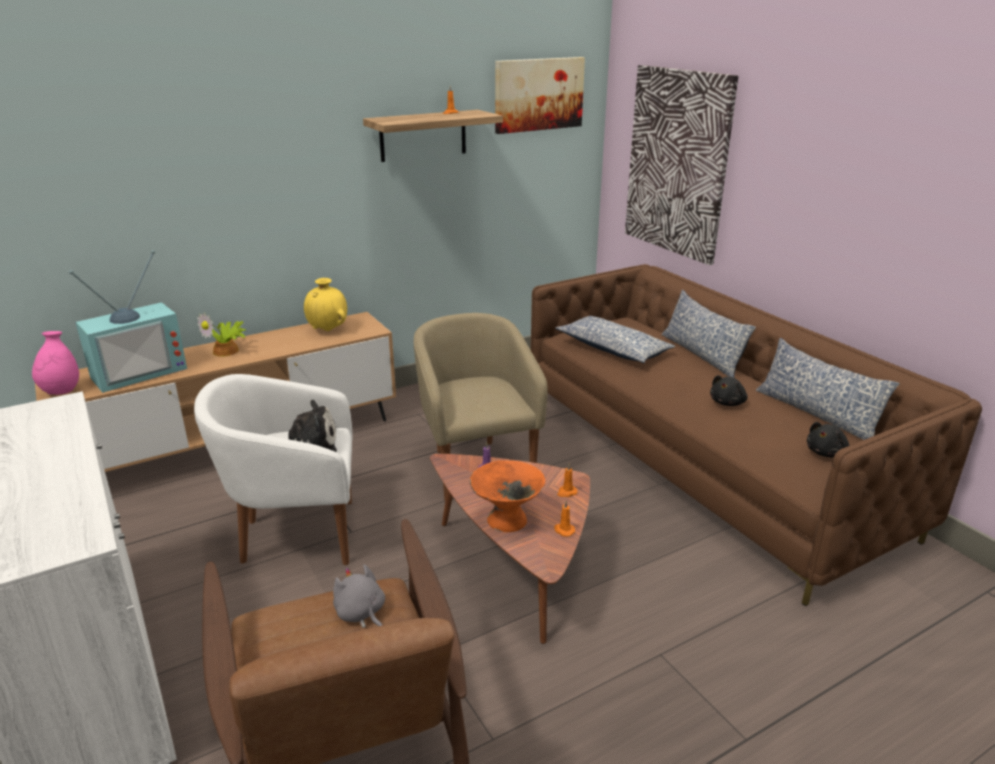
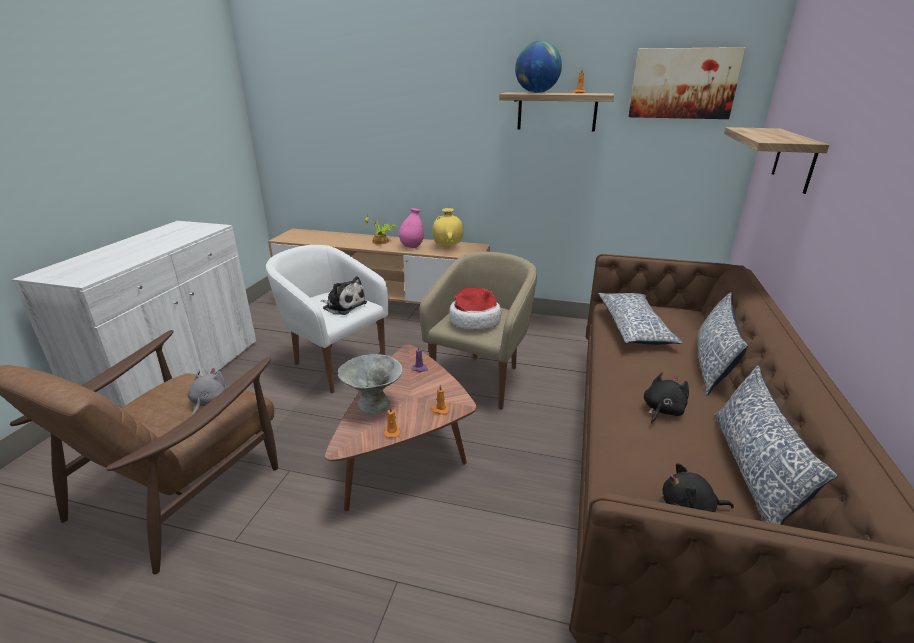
camera: 45 degrees right, 0 degrees up
(61, 392) = (288, 237): pink vase -> pink vase (412, 247)
(139, 371) = (329, 238): television -> none
(412, 118) = (536, 93): none -> globe
(476, 399) = (474, 320): none -> hat
(506, 521) = (373, 404): orange bowl -> grey bowl
(677, 163) = (794, 159): picture -> shelf
(728, 402) = (662, 410): black plush toy -> black plush toy turned 135 degrees clockwise

